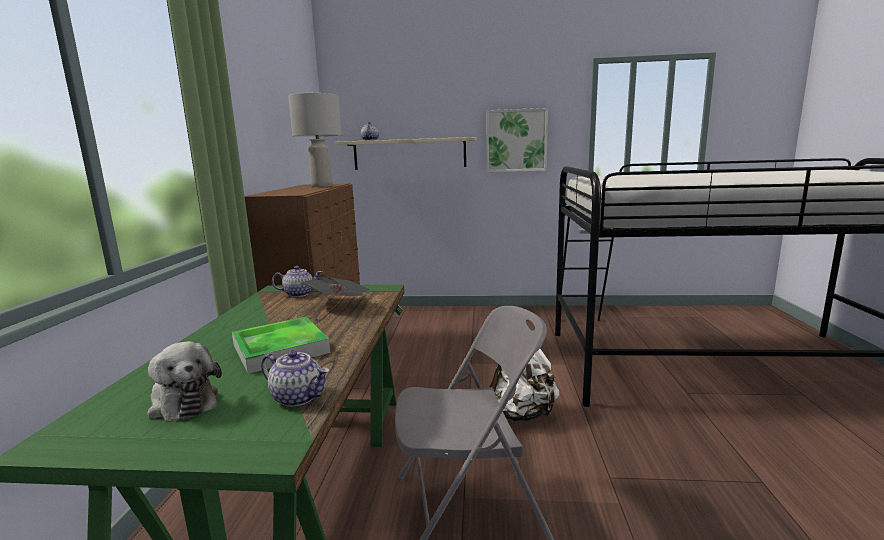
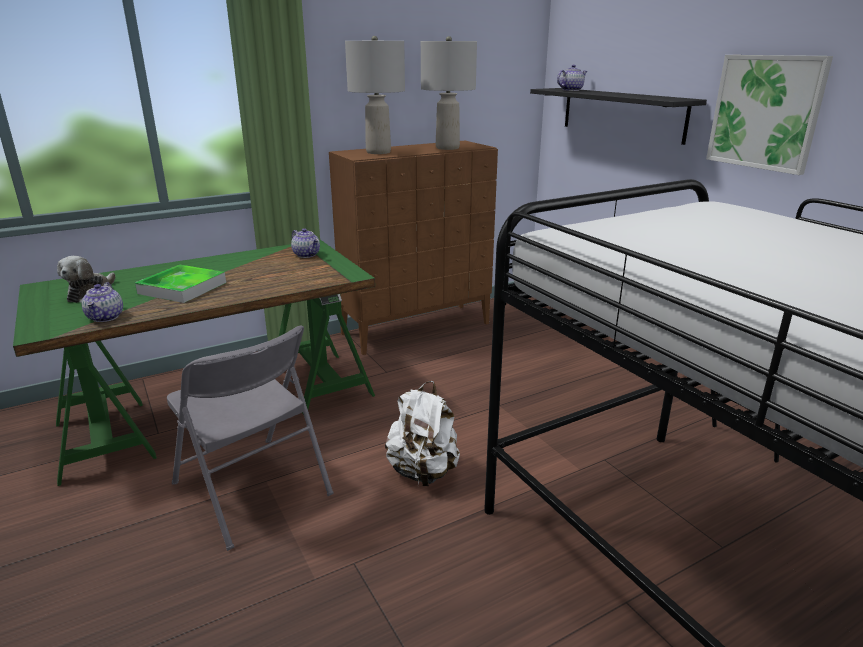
camera: 55 degrees right, 10 degrees up
(288, 192) = (378, 152): none -> grey table lamp
(339, 305) = (289, 275): newspaper -> none
(409, 154) = (621, 114): beige shelf -> black shelf

